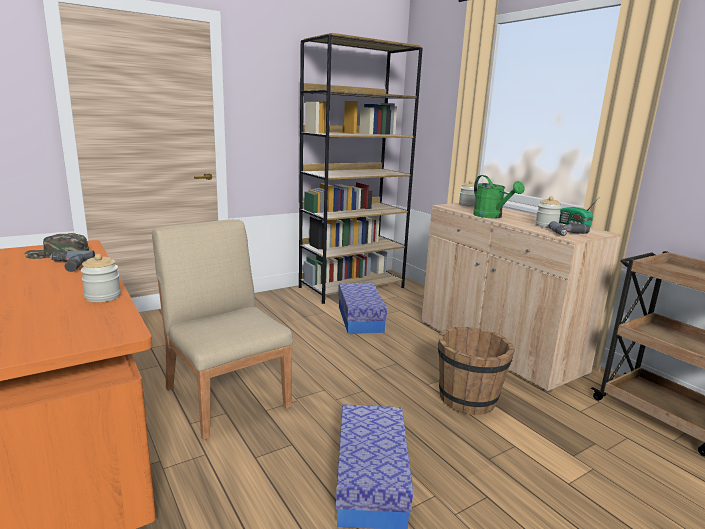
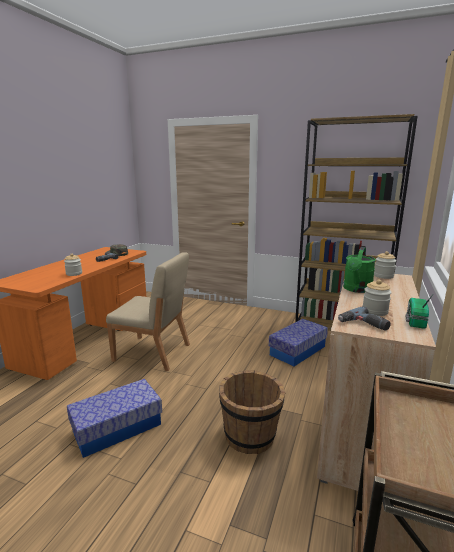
camera: 55 degrees right, 0 degrees up
(227, 396) = (153, 353): beige chair -> beige chair turned 90 degrees clockwise

